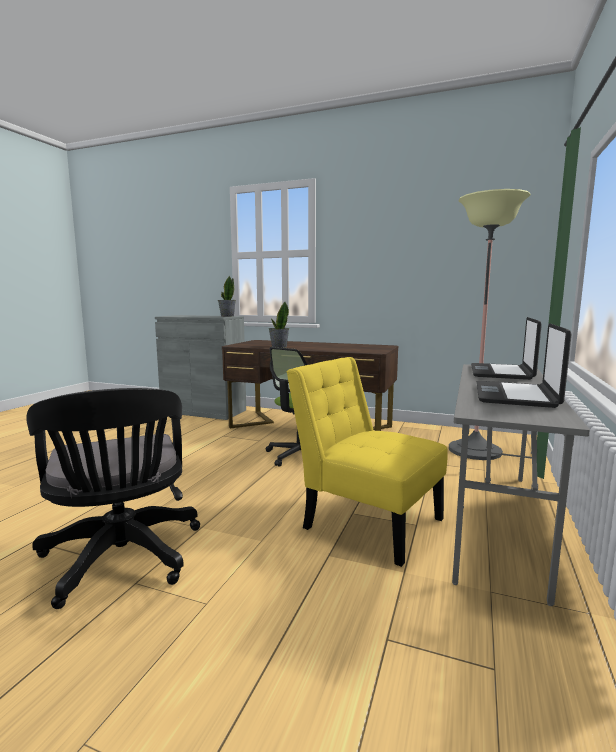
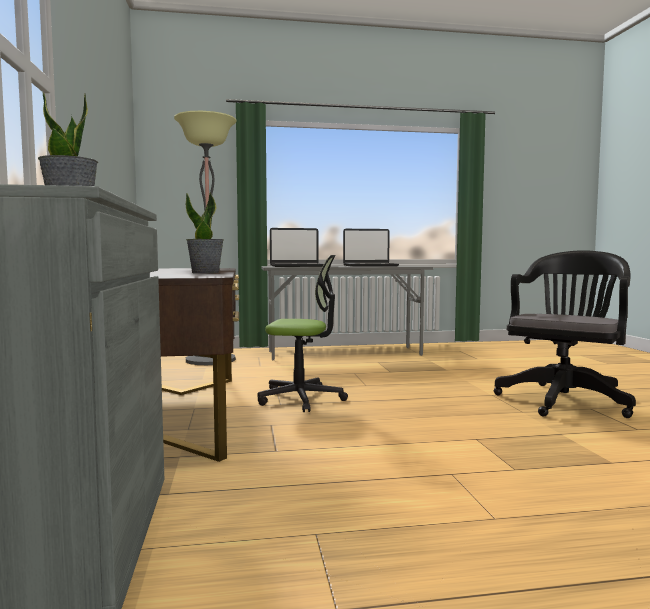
camera: 120 degrees left, 5 degrees down
(366, 521) = (393, 368): yellow chair -> none

